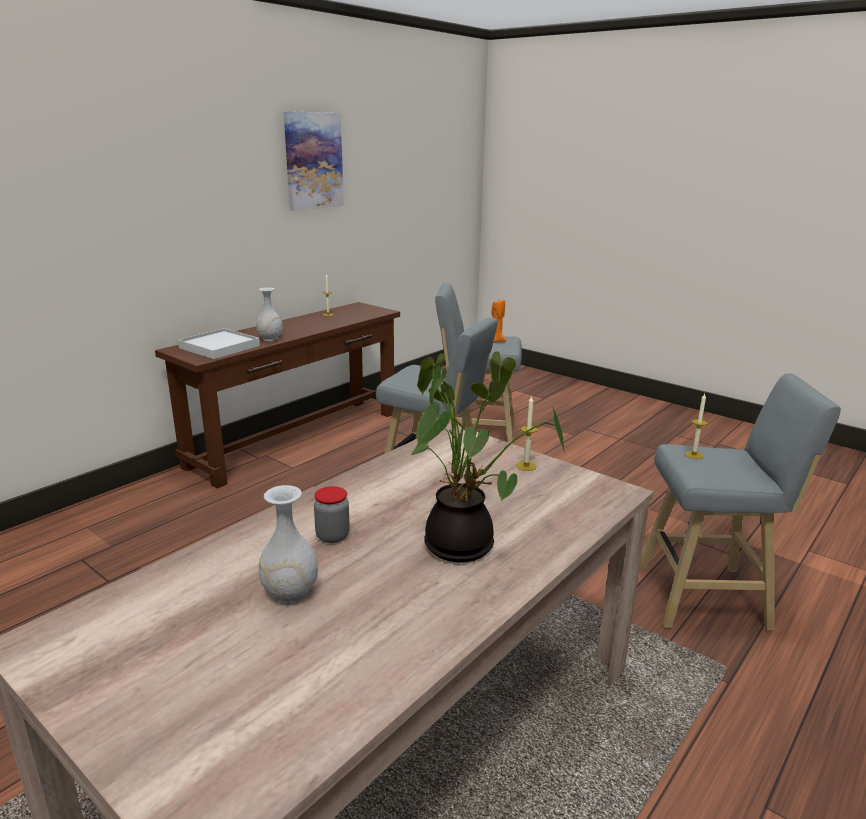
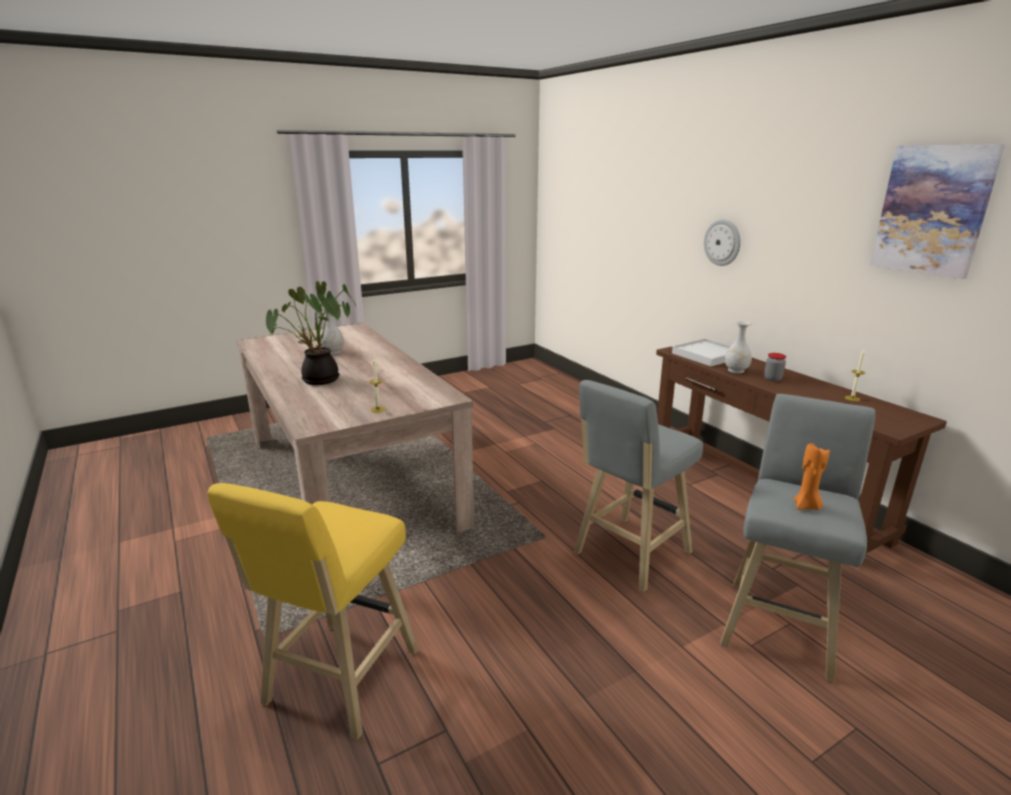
camera: 110 degrees right, 0 degrees up
(142, 225) = (722, 242): none -> wall clock
(332, 536) = (364, 360): jar -> jar (772, 379)
(693, 455) = (354, 520): candle -> none
(708, 597) = (338, 681): grey stool -> yellow stool

